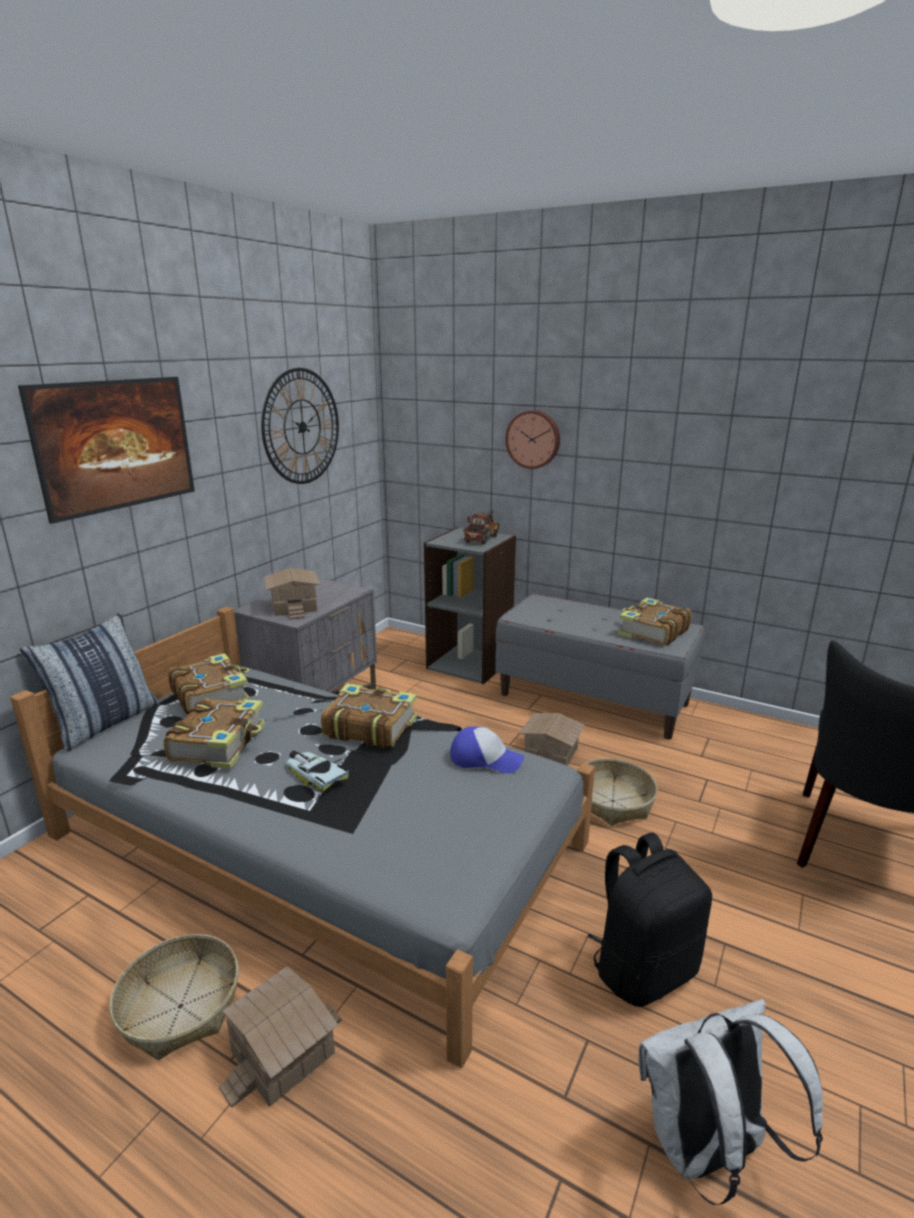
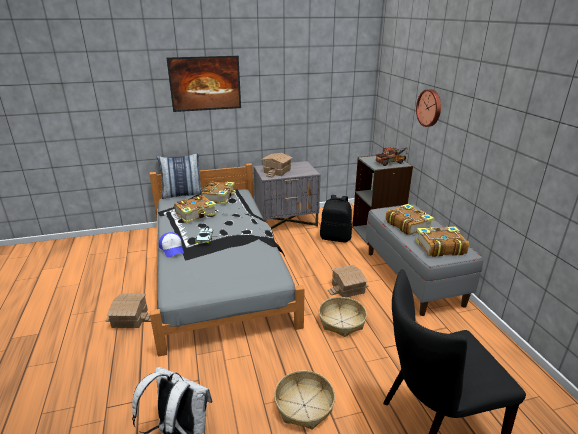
camera: 45 degrees right, 5 degrees up
(180, 1006) = (127, 291): basket -> basket (304, 405)
(302, 427) = (313, 83): wall clock -> none
(369, 726) = (246, 230): book -> book (408, 225)
(485, 759) = (264, 262): cap -> cap (172, 249)
(643, 969) = (249, 378): black backpack -> black backpack (335, 238)

